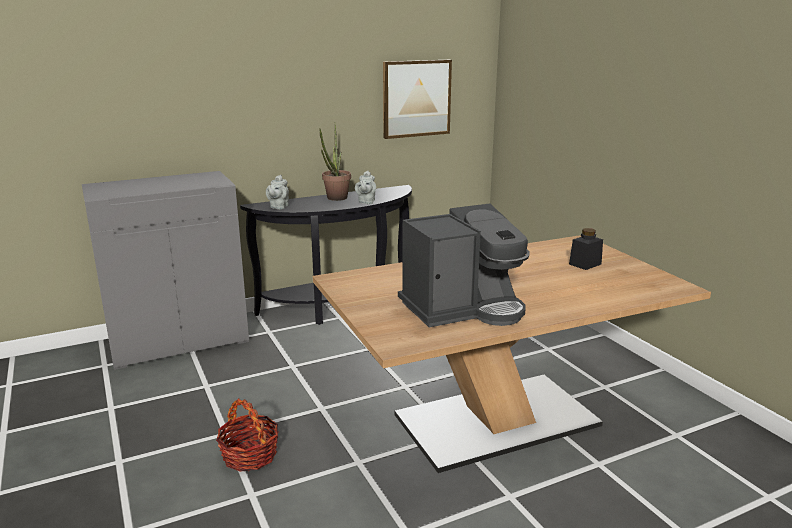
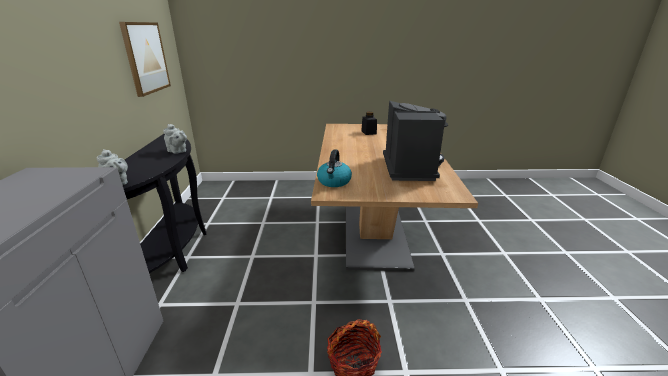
camera: 65 degrees left, 5 degrees up
(335, 199) = (146, 159): potted plant -> none
(368, 276) = (334, 182): none -> kettle

